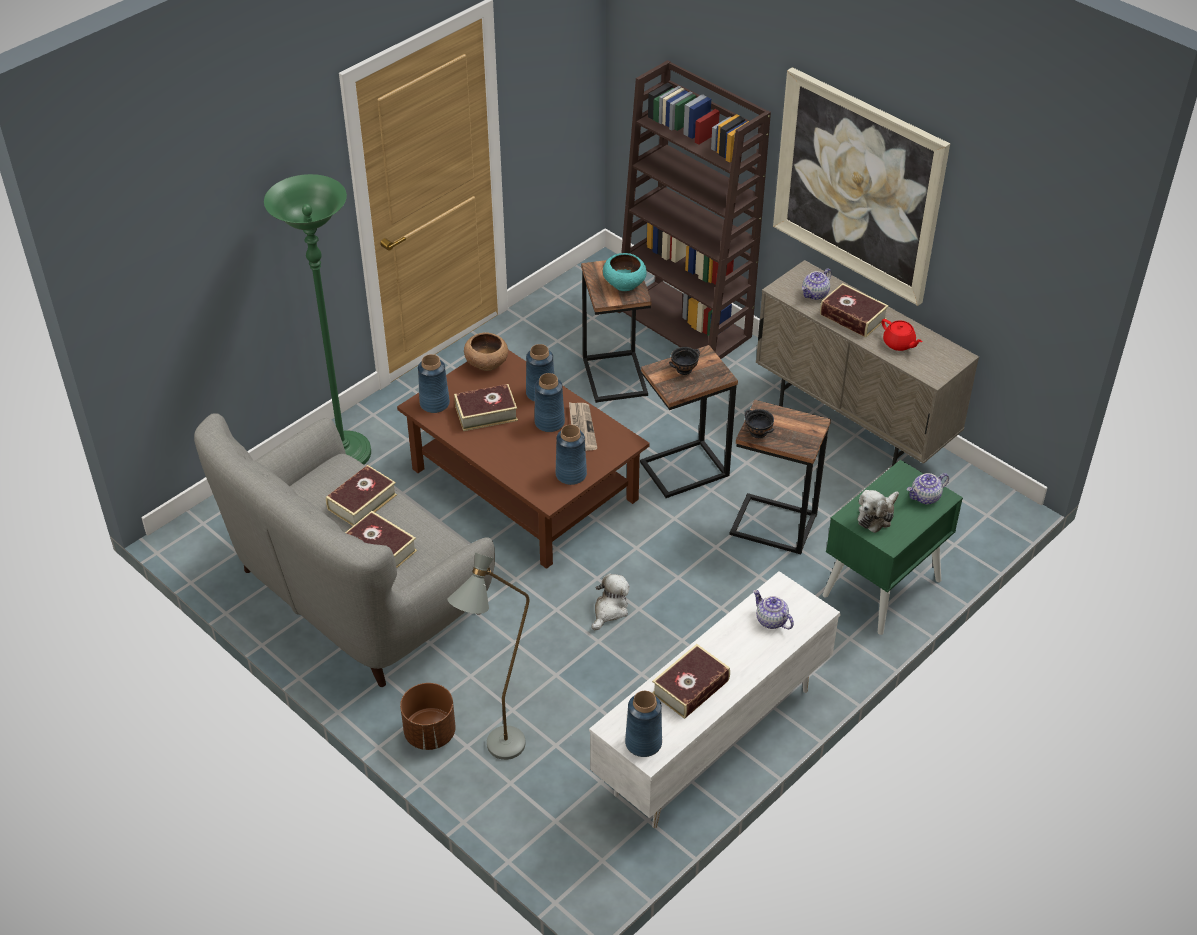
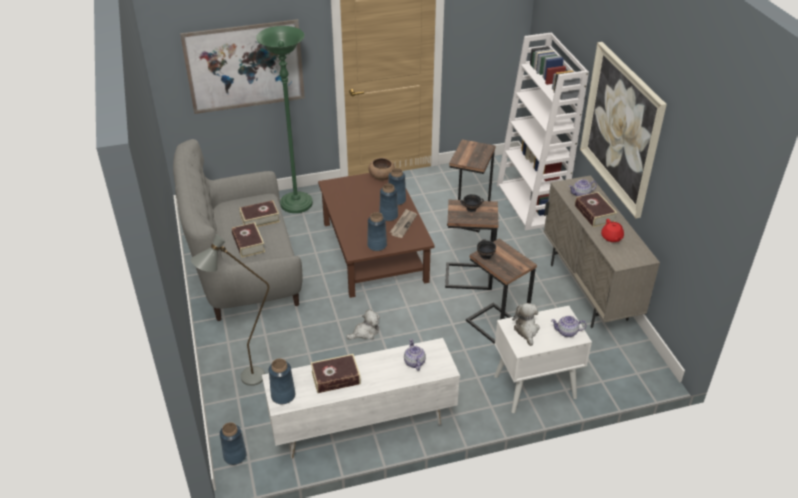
camera: 30 degrees right, 5 degrees down
(233, 263) = (245, 67): none -> picture
(429, 733) = (220, 354): brown planter -> none
(434, 403) = (337, 186): blue vase -> blue vase (235, 456)
(486, 413) = (359, 200): book -> none
(624, 283) = (476, 156): turquoise bowl -> none
(685, 324) = (530, 204): brown bookcase -> white bookcase
(876, 516) = (526, 330): plush toy -> plush toy turned 105 degrees clockwise
(882, 588) = (534, 387): green nightstand -> white nightstand

